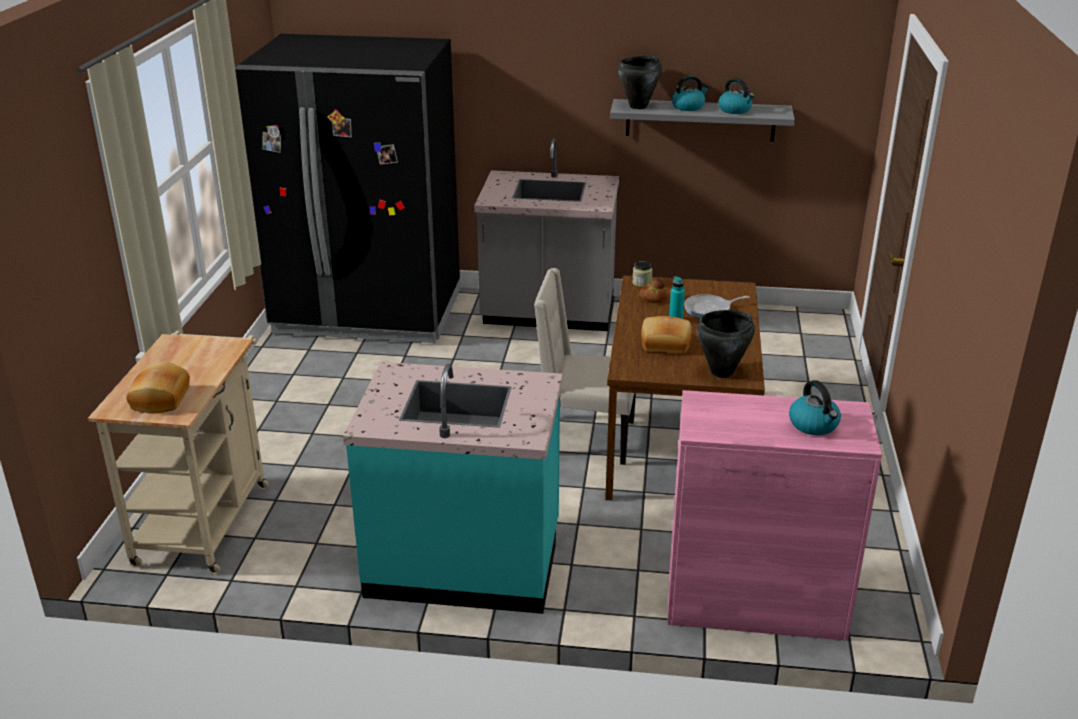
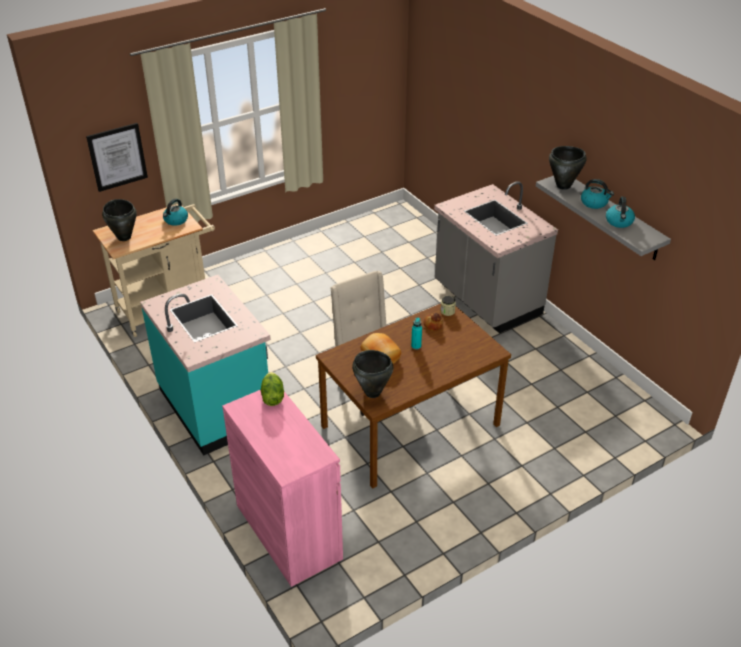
camera: 50 degrees right, 10 degrees up
(71, 276) = (117, 157): none -> picture
(159, 399) = (124, 237): bread -> black cooking pot
(368, 312) = (398, 240): black fridge -> none
(708, 402) = (272, 397): none -> lettuce
(710, 310) = (447, 353): frying pan -> none
(814, 425) = (287, 447): kettle -> kettle (176, 220)

